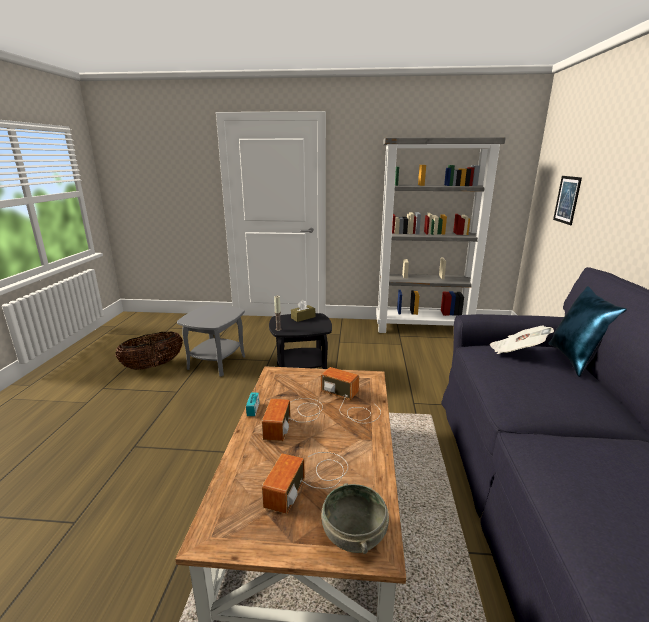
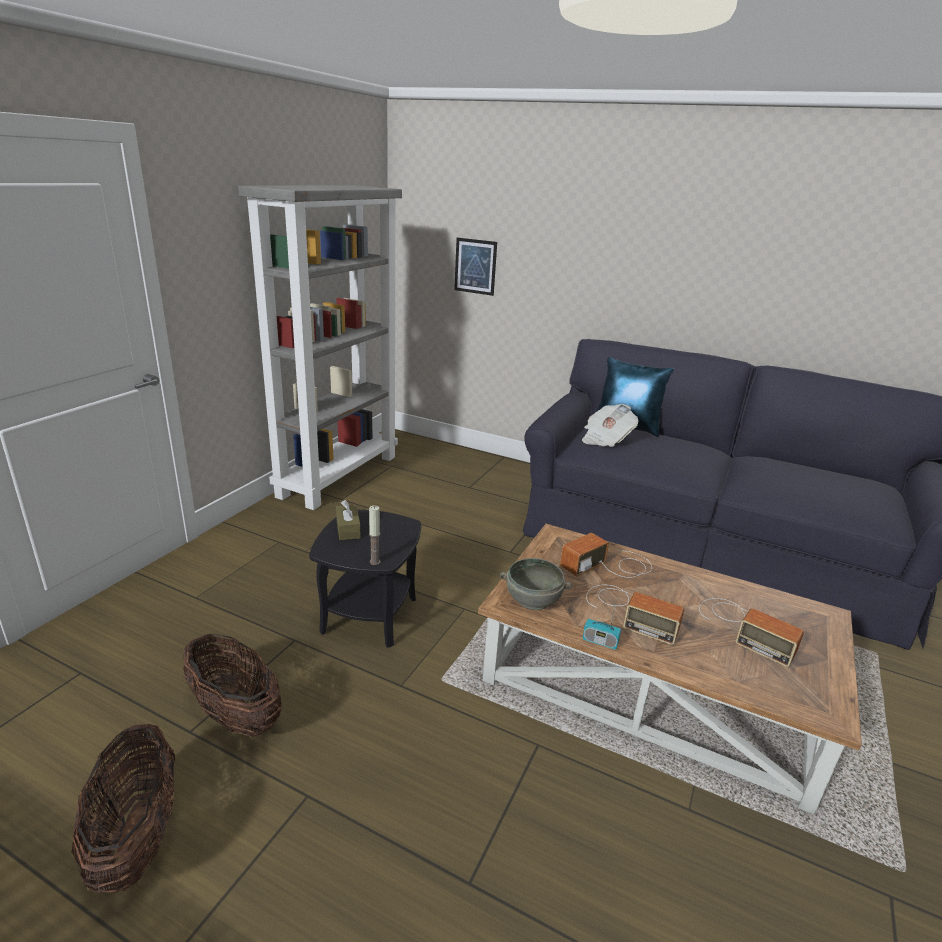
camera: 70 degrees left, 5 degrees up
(216, 362) = (235, 713): grey side table -> basket
(355, 536) = (814, 621): grey bowl -> grey bowl (533, 600)

